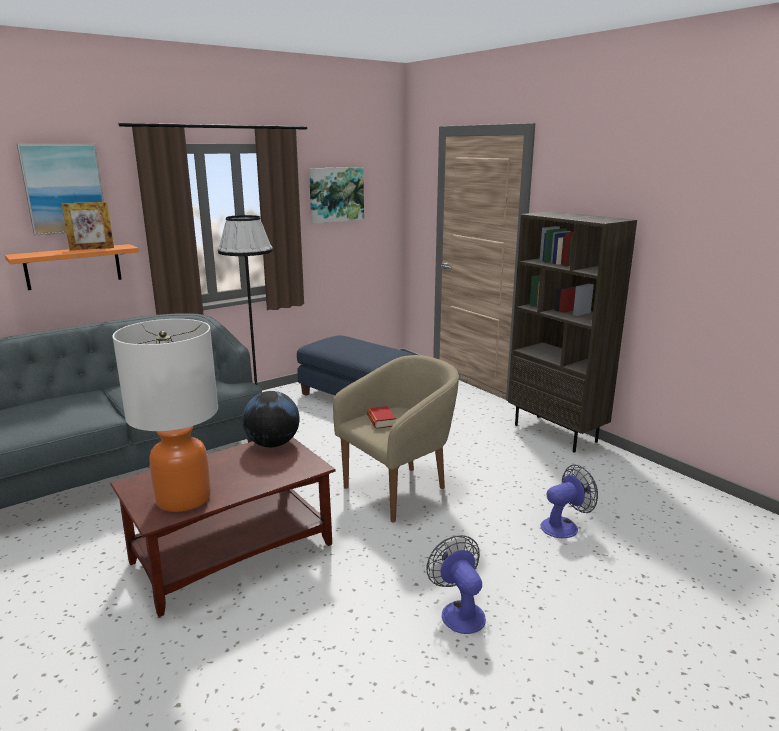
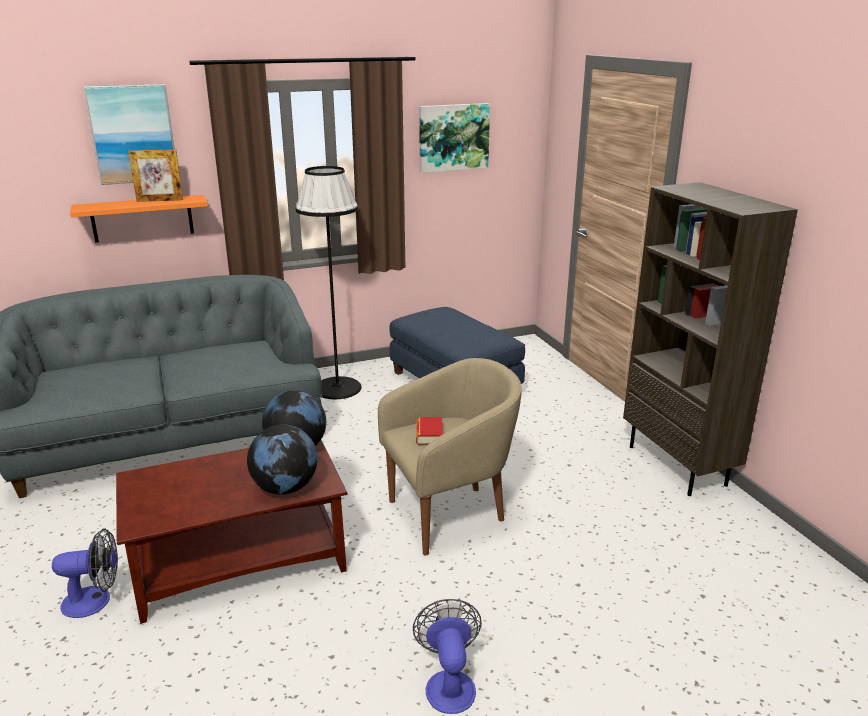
camera: 15 degrees right, 5 degrees up
(184, 499) = (175, 505): table lamp -> none
(279, 473) = (285, 488): none -> globe
(564, 526) = (627, 596): fan -> fan (95, 601)

